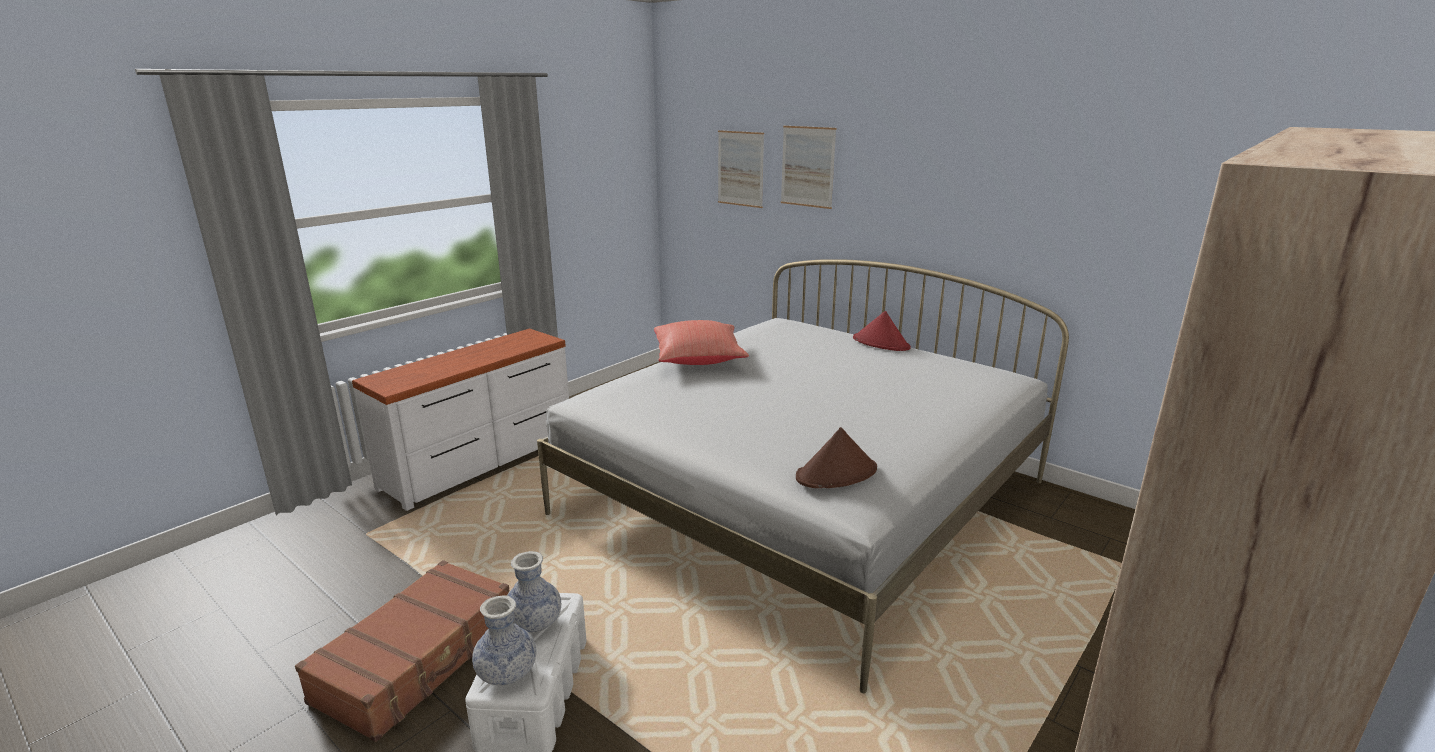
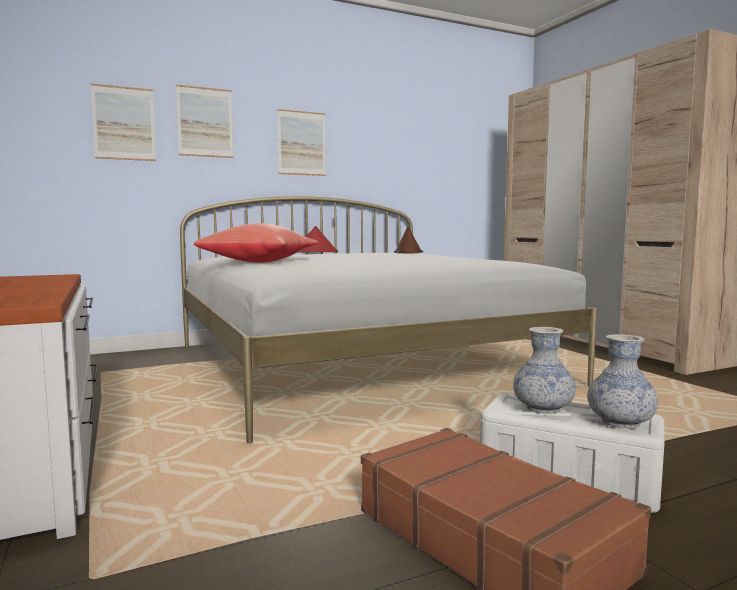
camera: 65 degrees left, 15 degrees down
(836, 473) = (511, 261): brown hat -> brown hat (408, 253)
(913, 194) = (302, 143): none -> picture

